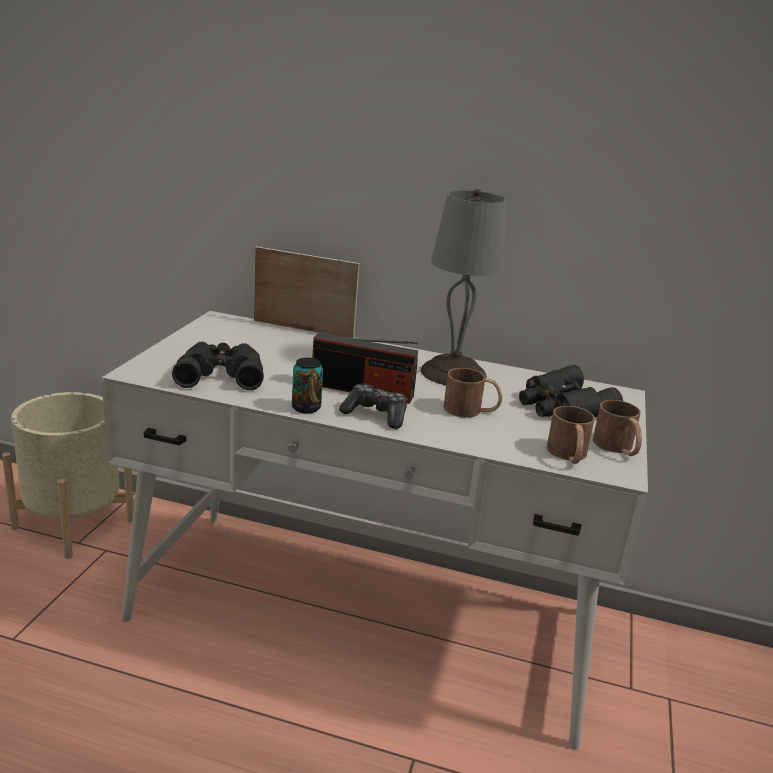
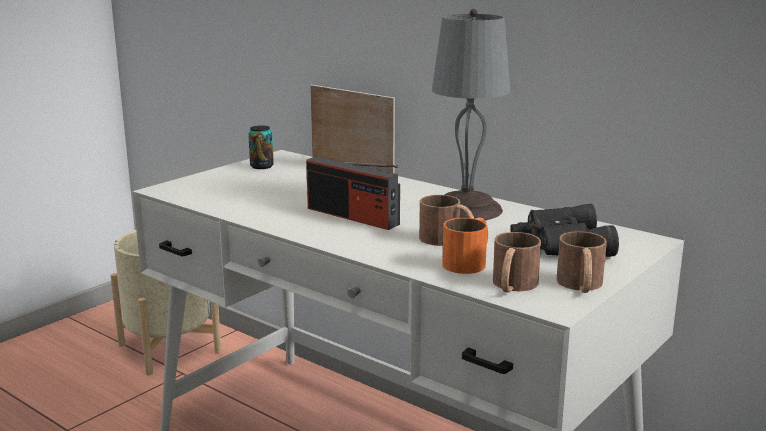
camera: 25 degrees right, 5 degrees down
(221, 373) = (235, 194): black binoculars -> none
(306, 408) = (281, 225): can -> can (261, 166)
(376, 415) = (343, 235): game controller -> none
(511, 432) = (469, 261): none -> orange mug

